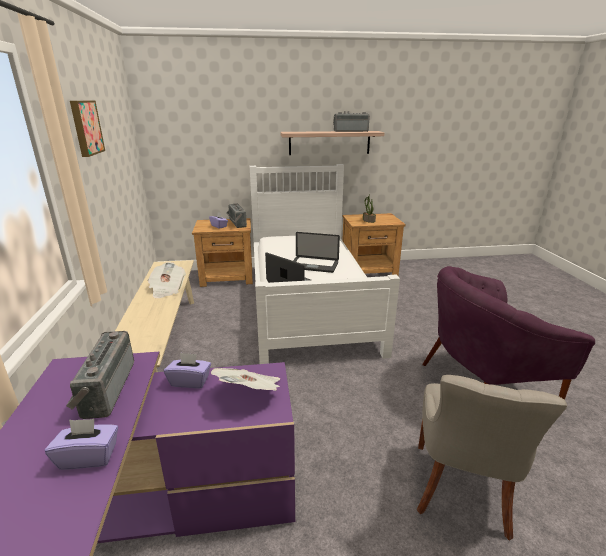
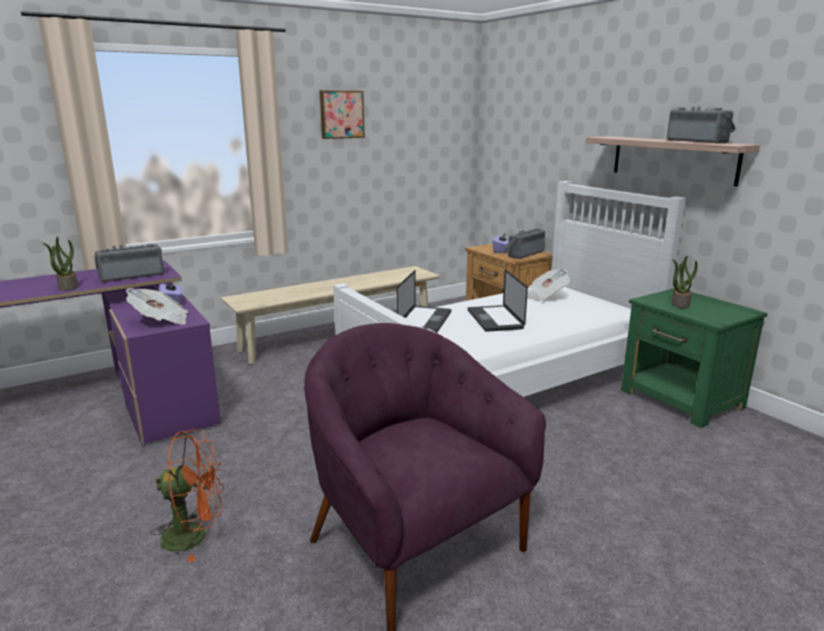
camera: 65 degrees right, 5 degrees down
(89, 456) = (67, 287): purple tissue box -> potted plant
(167, 289) = (361, 283): newspaper -> newspaper (545, 296)
(369, 270) = (681, 400): brown nightstand -> green nightstand
(462, 490) = (195, 535): grey chair -> orange fan

